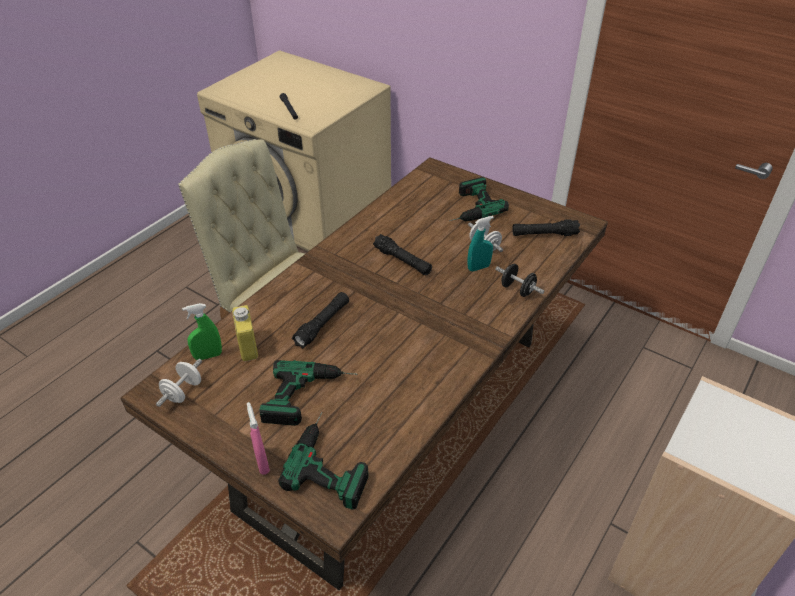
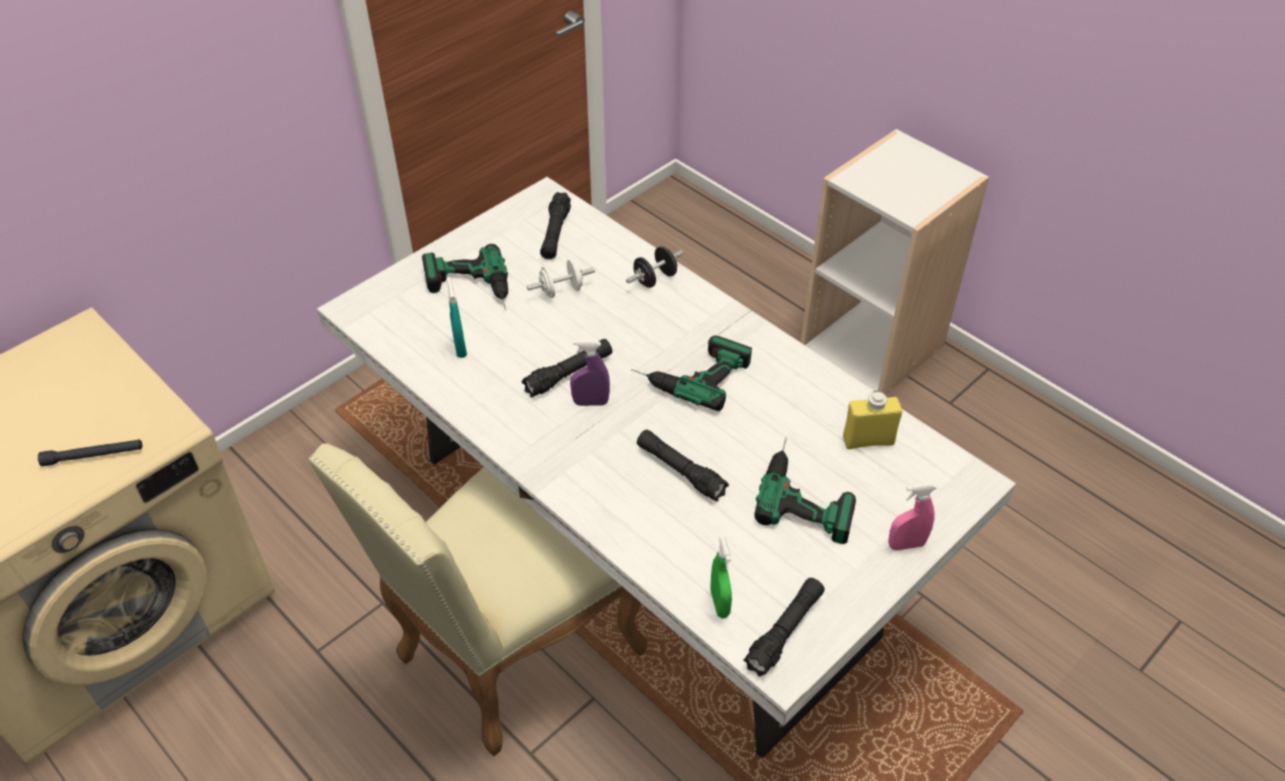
camera: 80 degrees left, 5 degrees up
(183, 392) = (785, 631): white dumbbell -> black flashlight
(248, 347) = (709, 556): yellow bottle -> yellow bottle (868, 440)
(332, 460) = (905, 479): power drill -> power drill (690, 372)
(378, 274) = (590, 402): none -> purple spray bottle
(397, 418) = (640, 544): brown dining table -> white dining table
(478, 267) = (604, 304): turquoise spray bottle -> turquoise spray bottle (460, 348)

